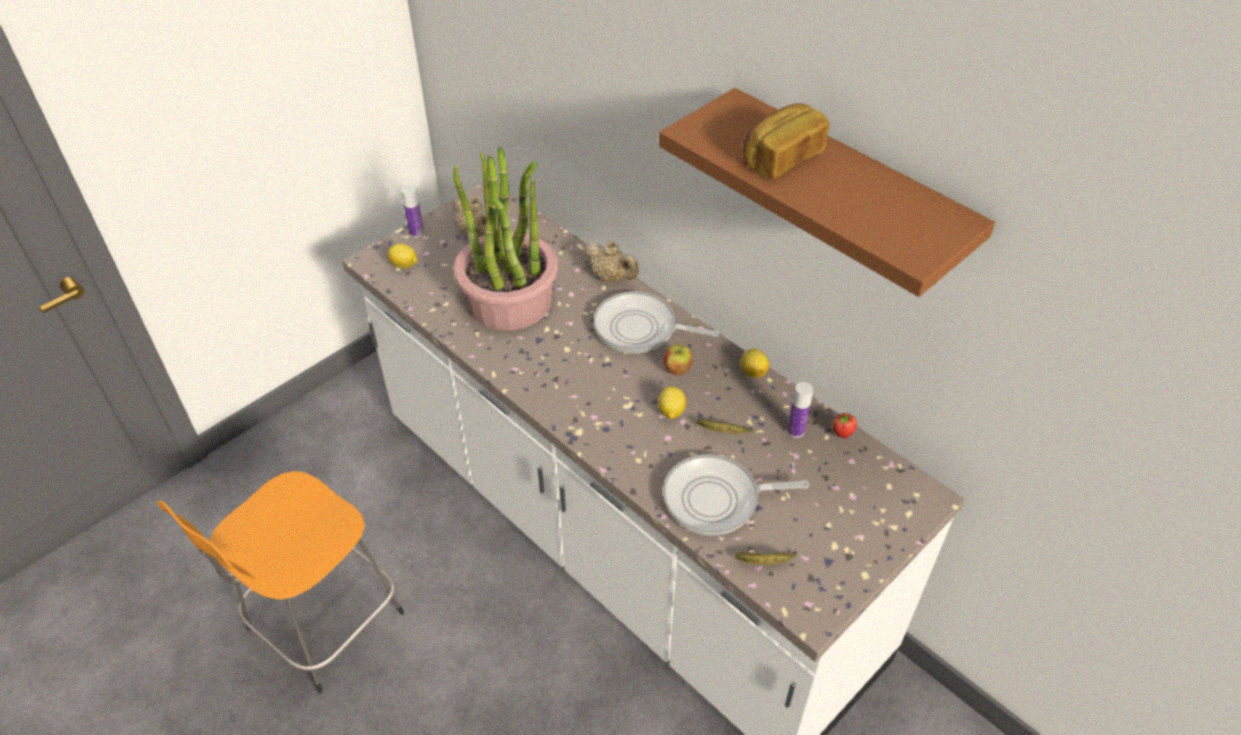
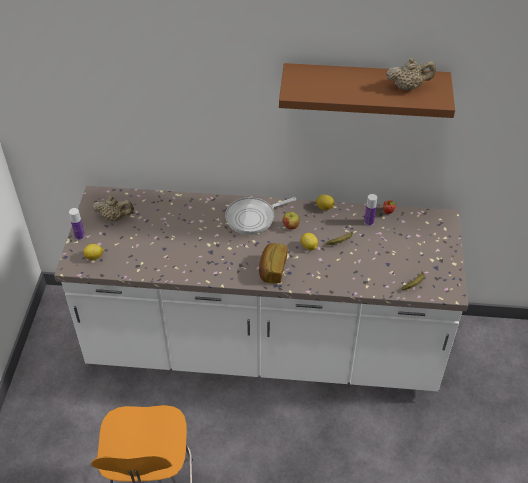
camera: 40 degrees left, 0 degrees up
(509, 301) = (174, 242): potted plant -> none
(611, 277) = (211, 201): beige teapot -> beige teapot (408, 87)
(717, 499) = (369, 271): frying pan -> none
(781, 158) = (344, 86): bread -> bread (272, 270)

